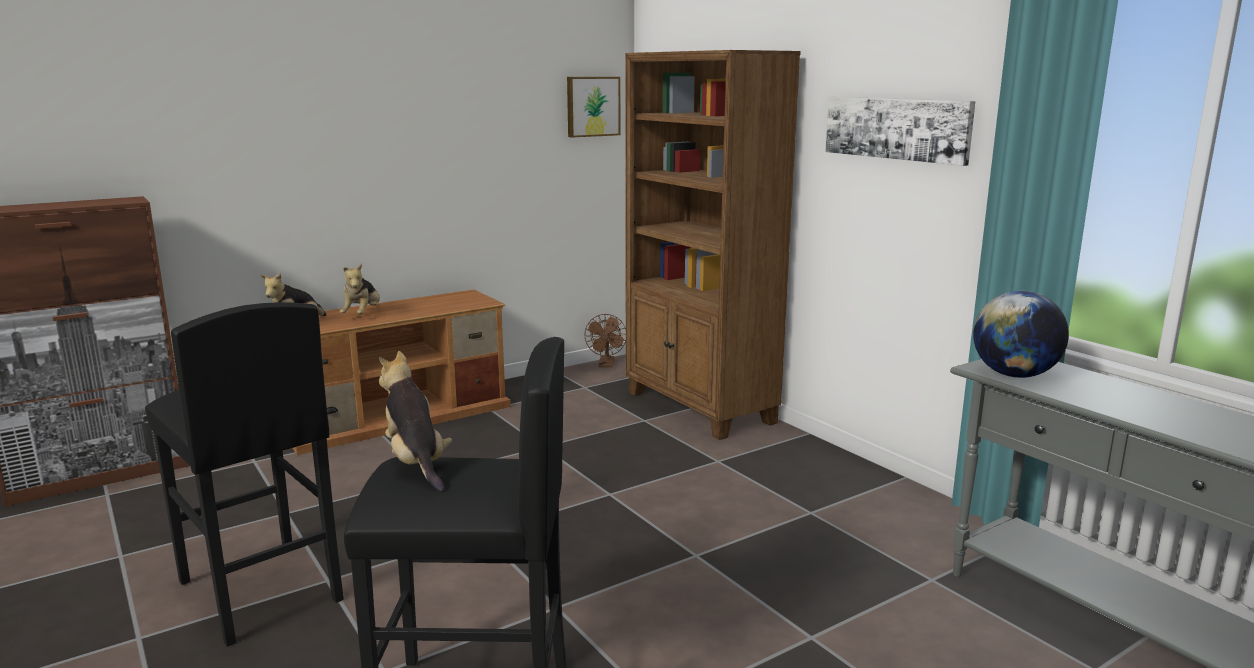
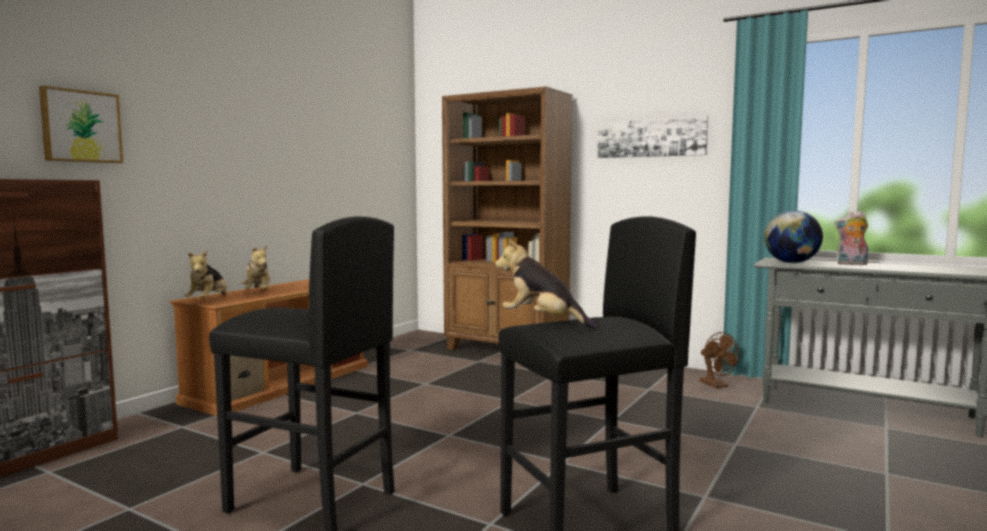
camera: 25 degrees left, 10 degrees down
(592, 106) = (393, 141): picture -> picture (80, 126)
(606, 365) = (408, 337): brown fan -> brown fan (717, 385)
(1112, 394) = (851, 264): none -> plush toy

